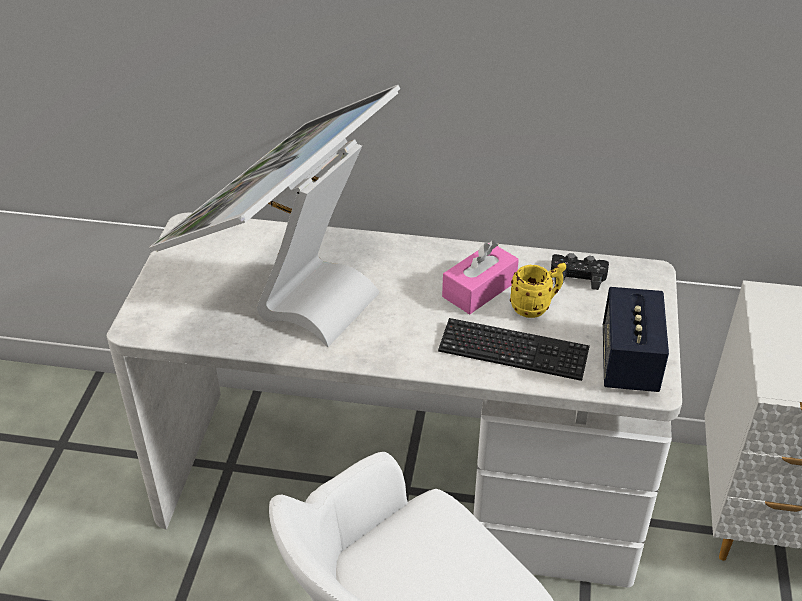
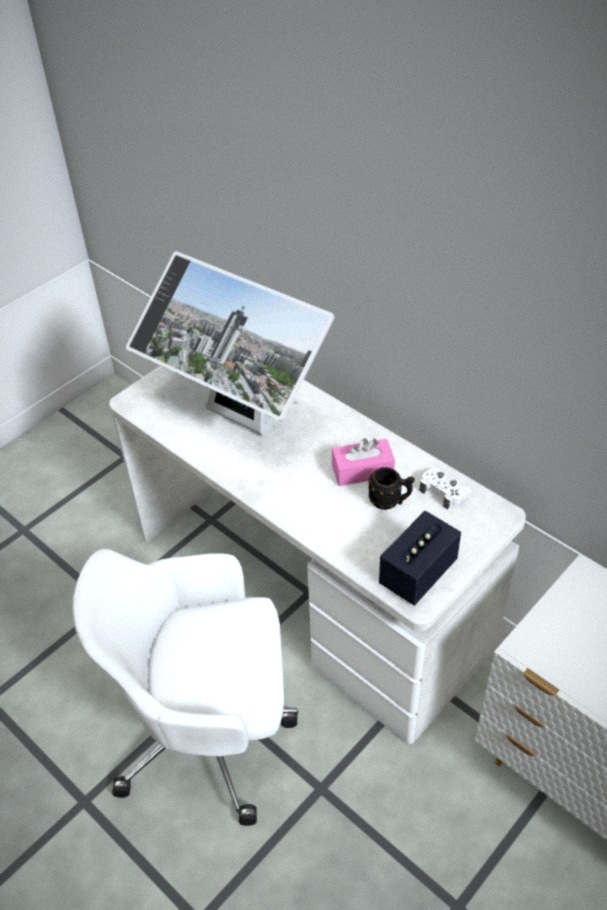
camera: 35 degrees right, 5 degrees up
(294, 294) = (239, 420): monitor -> monitor turned 120 degrees counterclockwise
(513, 351) = (343, 527): keyboard -> none
(536, 306) = (390, 501): yellow mug -> black mug
(578, 275) = (443, 492): black game controller -> white game controller

